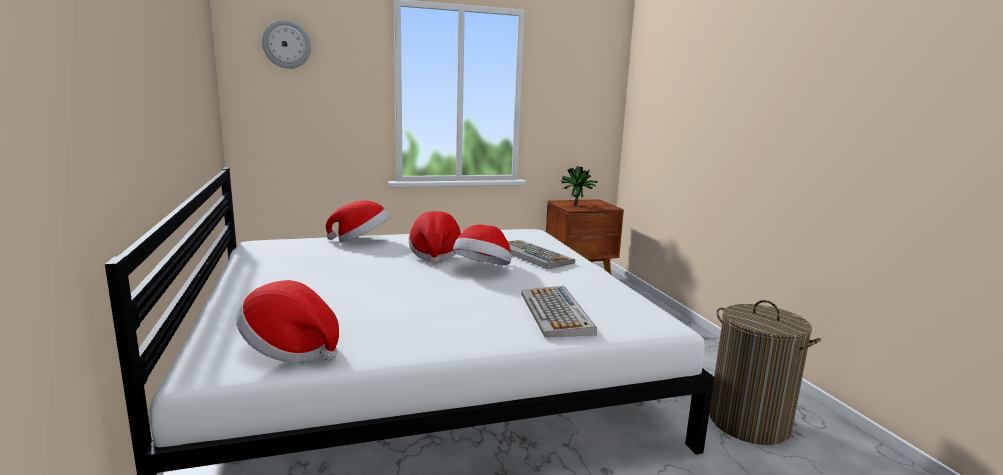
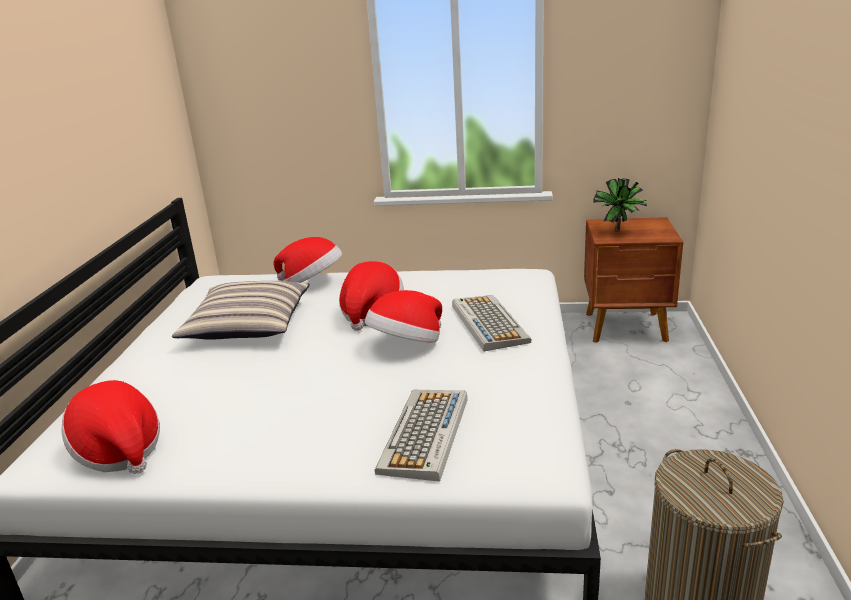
camera: 25 degrees right, 10 degrees up
(287, 44) = (246, 43): wall clock -> none
(329, 265) = (248, 324): none -> pillow

